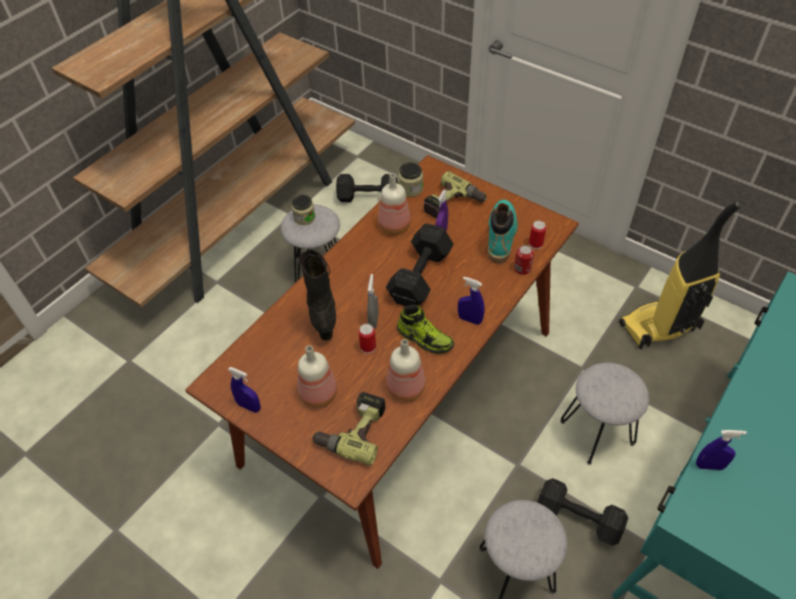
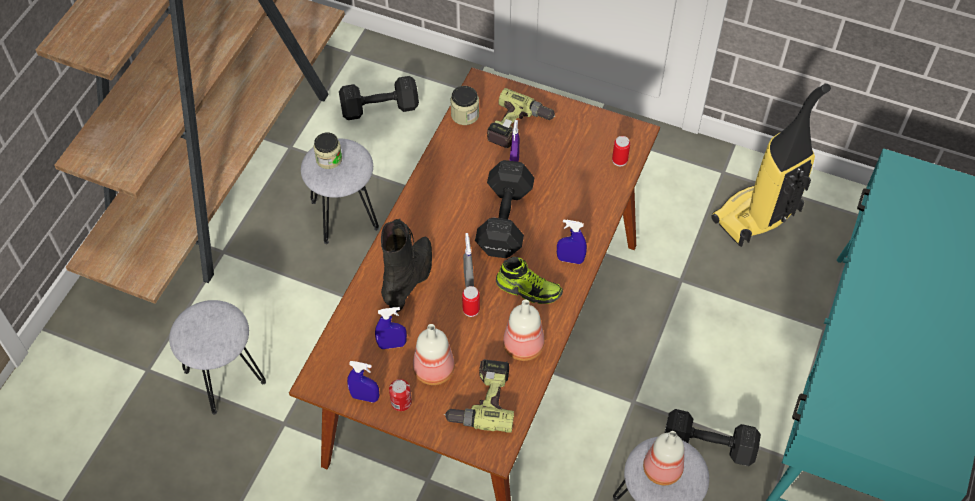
camera: 15 degrees left, 5 degrees up
(322, 313) = (410, 280): black boot -> black boot turned 45 degrees clockwise
(393, 226) = (458, 164): bottle -> bottle (661, 470)
(500, 235) = (579, 156): turquoise boot -> none
(522, 268) = (612, 192): can -> can (401, 402)
(597, 433) = (711, 350): grey stool -> grey stool (225, 377)
(709, 466) = (834, 367): blue spray bottle -> blue spray bottle (392, 345)

